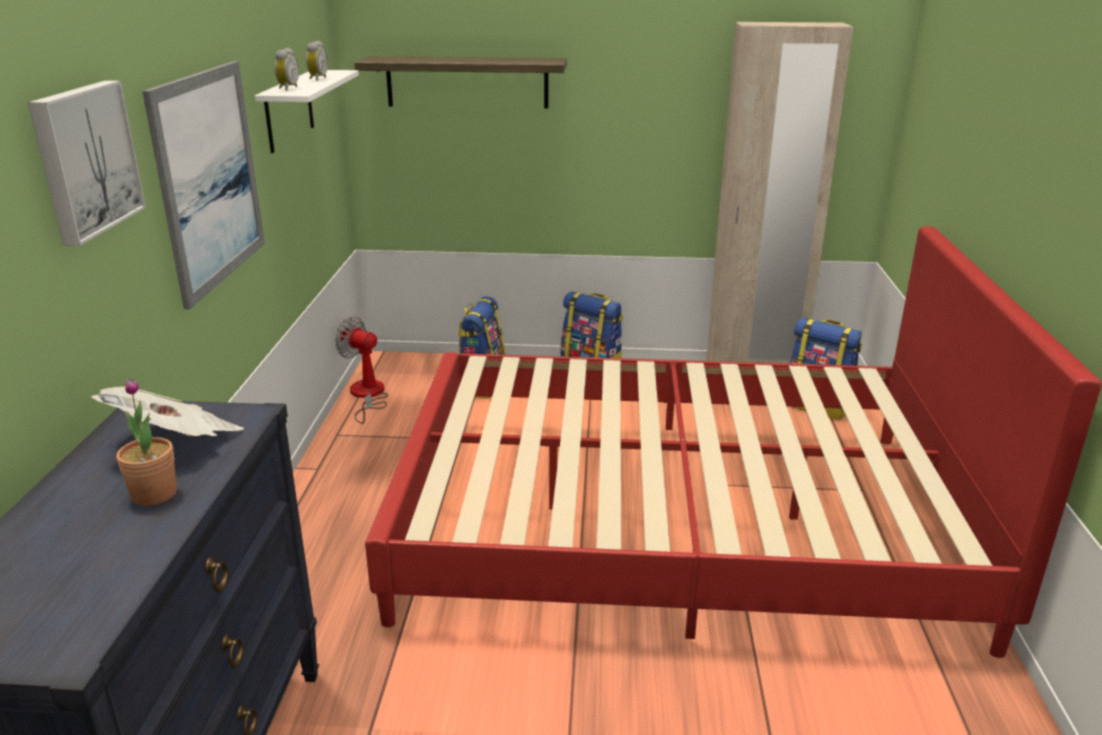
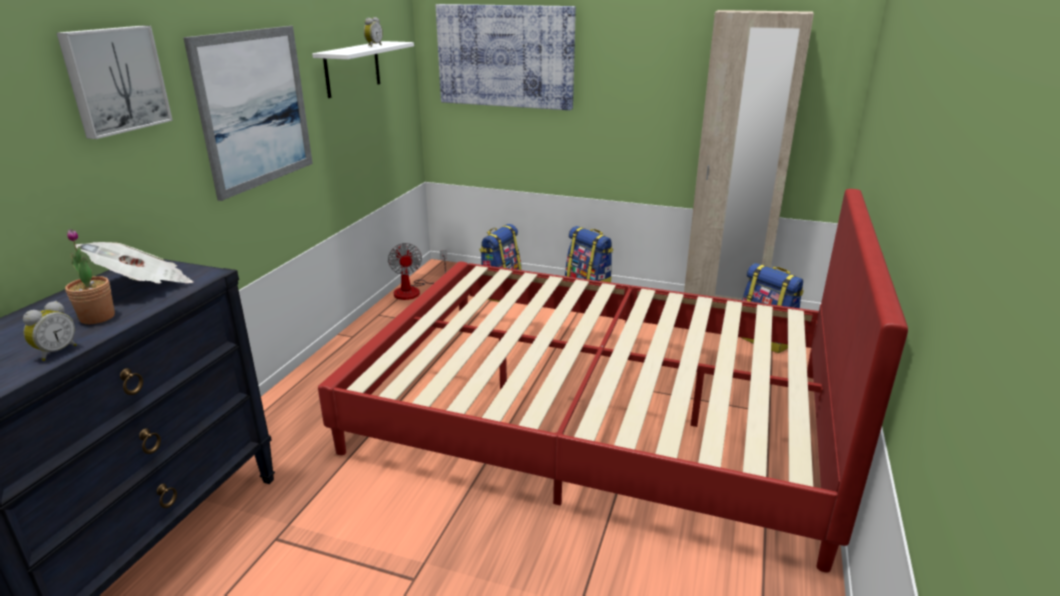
camera: 15 degrees right, 0 degrees up
(287, 88) = (341, 50): alarm clock -> alarm clock (55, 352)
(367, 396) = (414, 290): fan -> fan turned 150 degrees counterclockwise
(467, 82) = (506, 56): shelf -> picture

